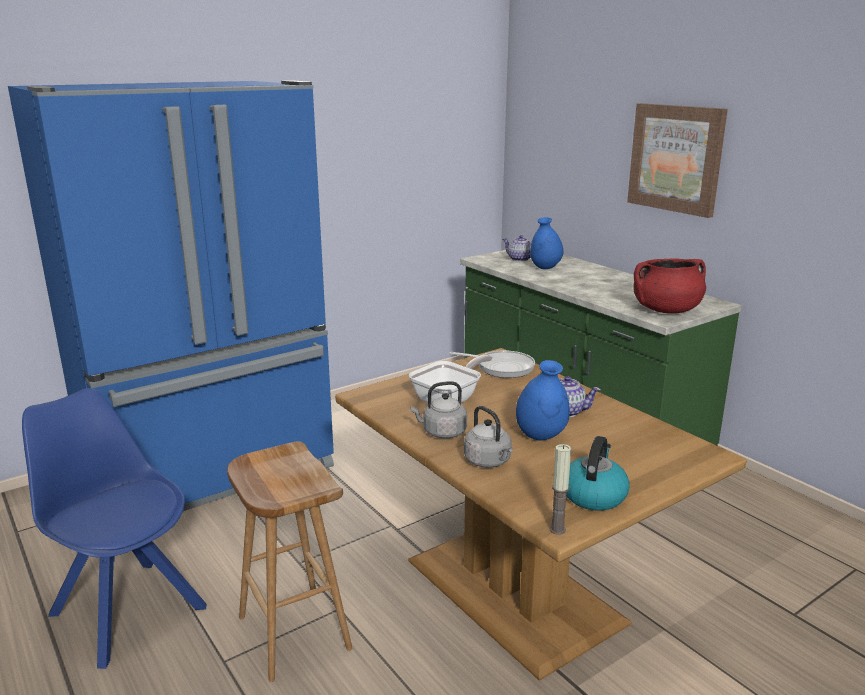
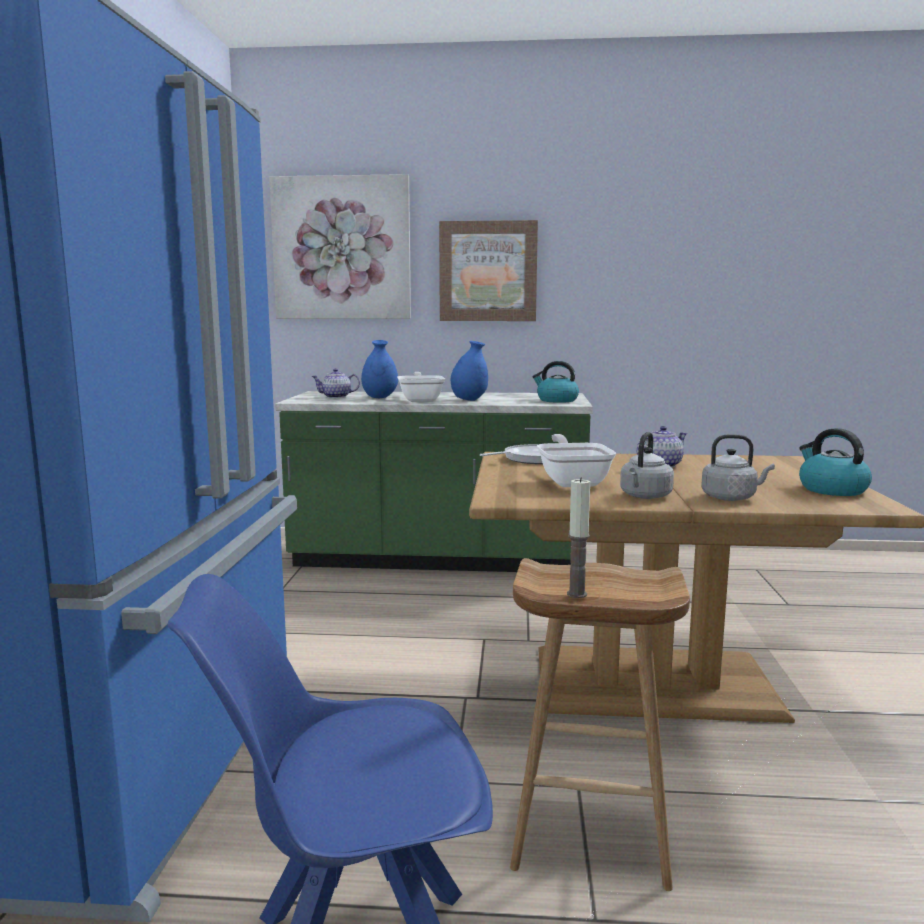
camera: 50 degrees left, 10 degrees down
(541, 436) = (700, 478): blue vase -> blue vase (469, 400)
(557, 529) = (886, 508): candle -> candle (576, 594)
(560, 279) = (421, 400): none -> frying pan
(567, 122) = (342, 249): none -> picture
(666, 310) = (556, 400): red cooking pot -> kettle

